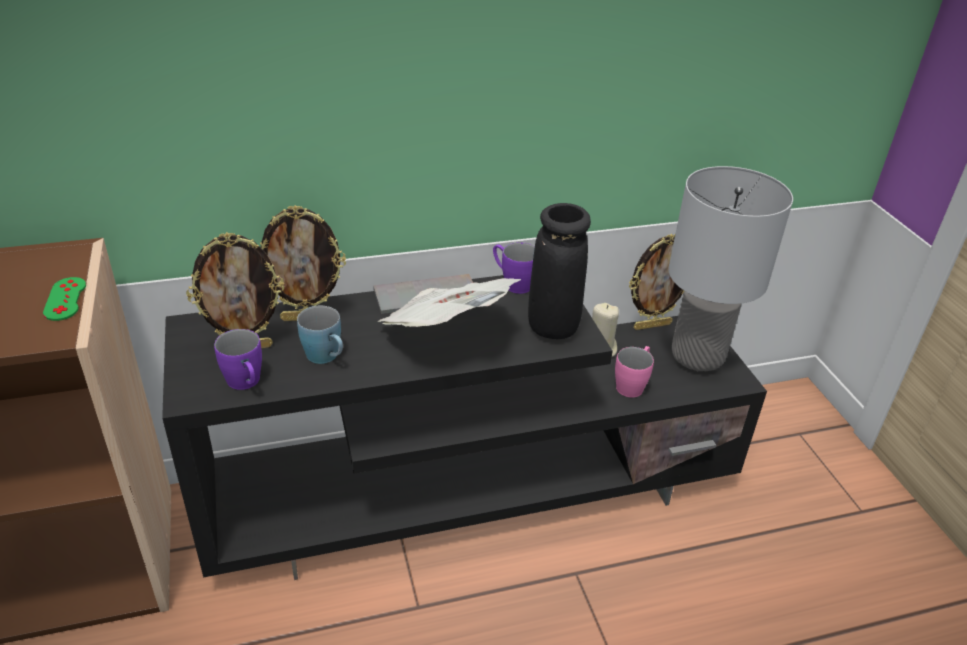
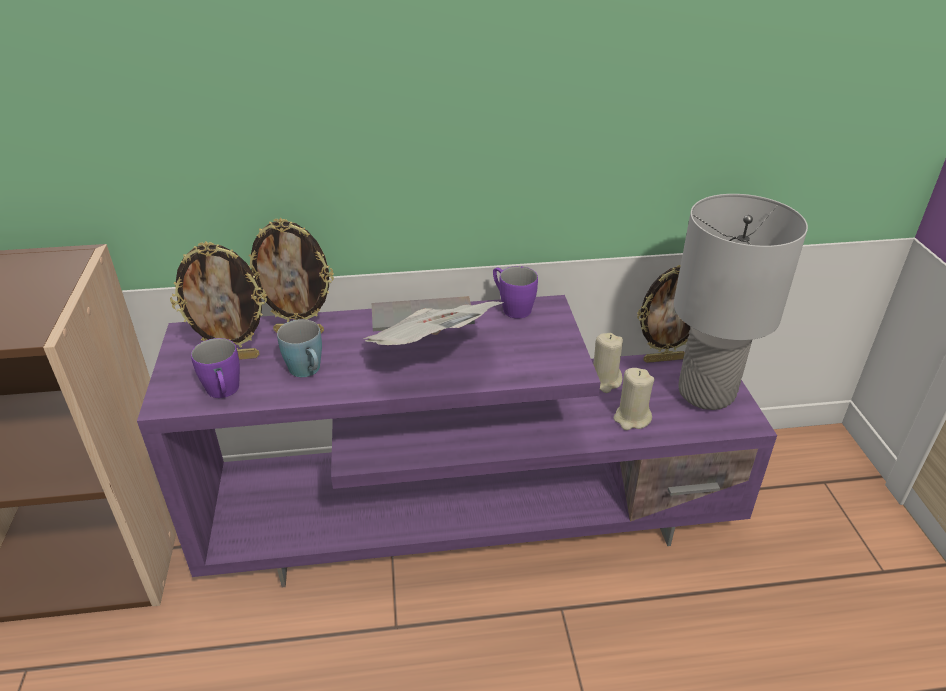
camera: 10 degrees right, 0 degrees up
(65, 299) = (50, 300): green game controller -> none
(477, 491) = (476, 515): black tv stand -> purple tv stand
(553, 326) = (543, 353): black vase -> none
(632, 384) = (631, 418): pink mug -> beige candle

